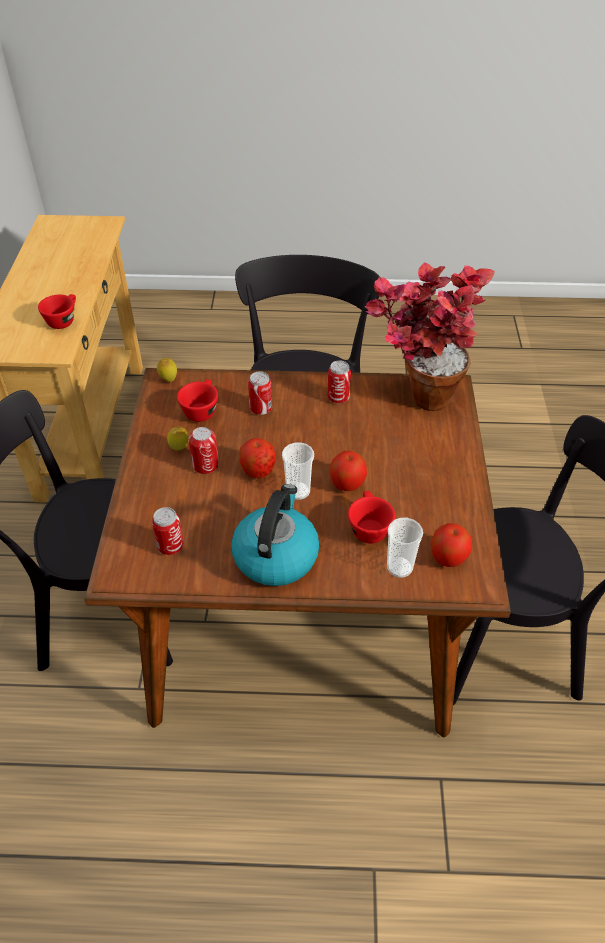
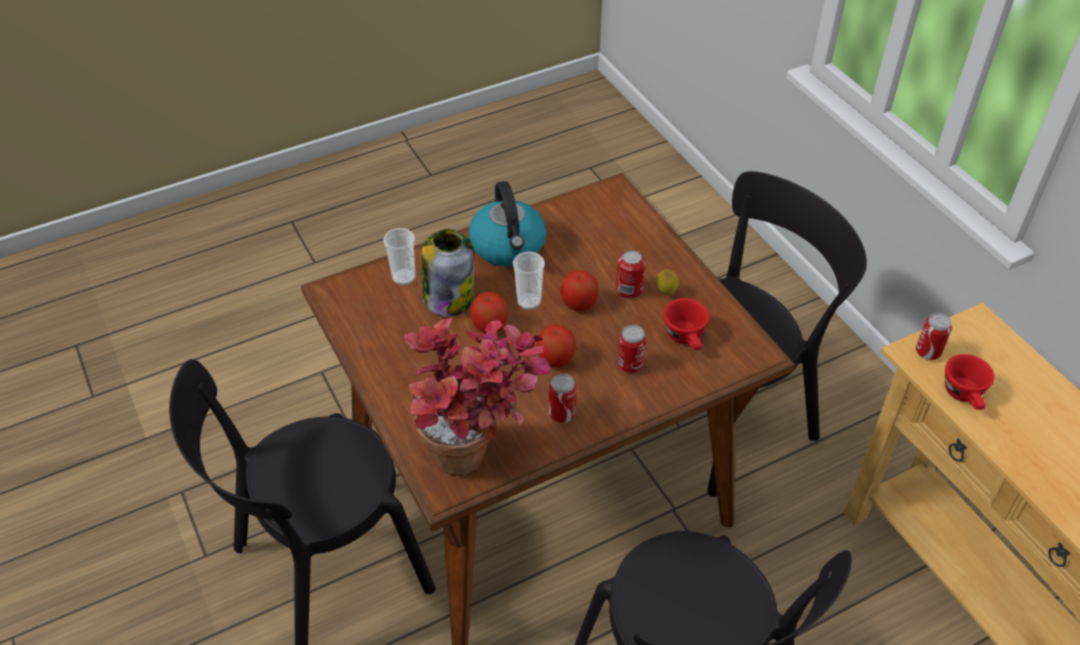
camera: 150 degrees right, 0 degrees up
(168, 380) = (753, 356): lemon -> none
(170, 546) = (594, 220): can -> can (927, 352)
(368, 527) = (448, 297): red cup -> jar
(448, 557) = (366, 300): apple -> apple (556, 359)

